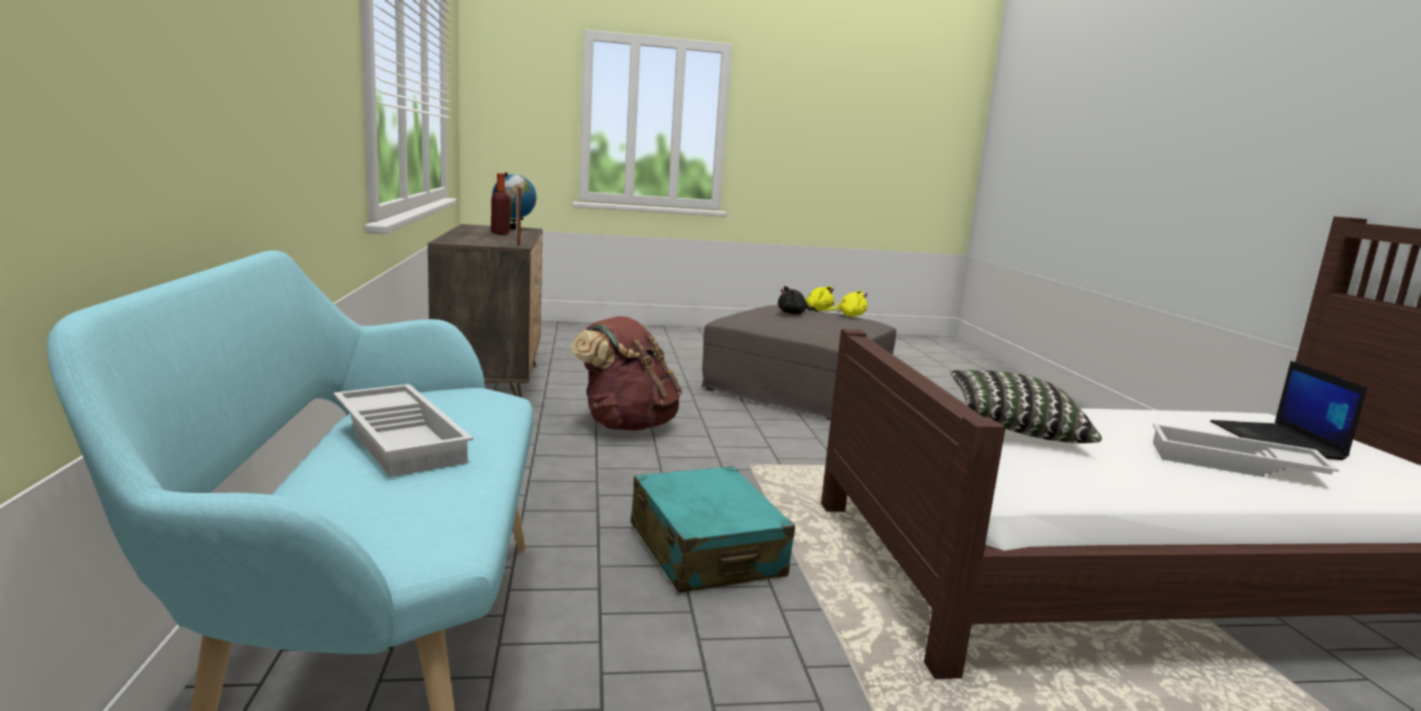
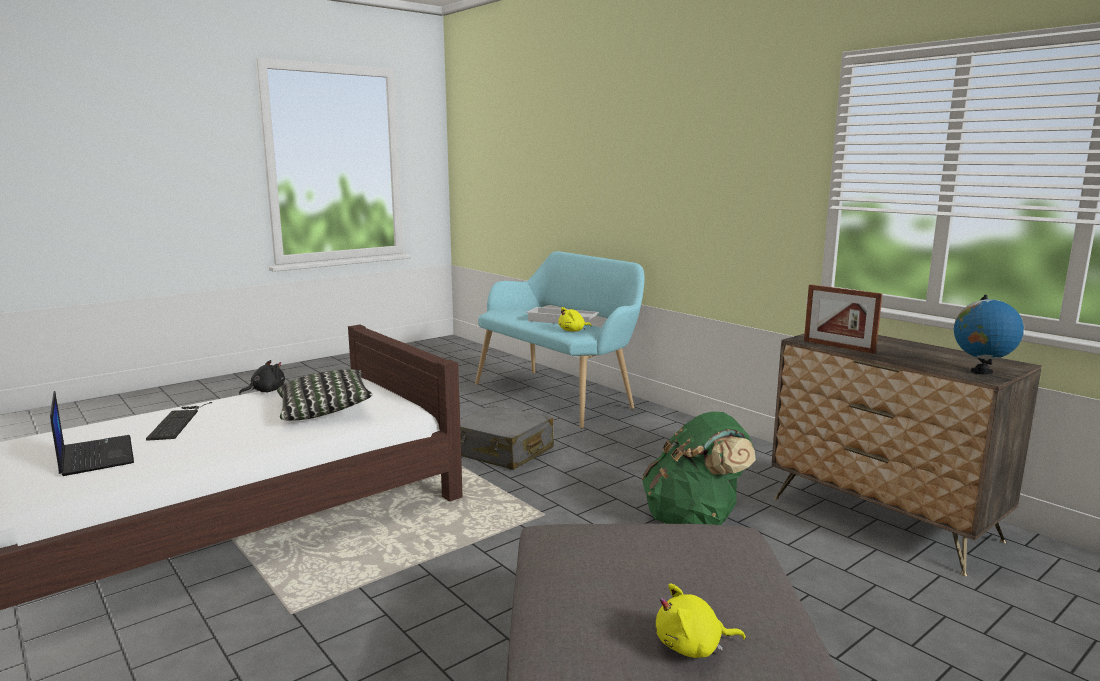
camera: 150 degrees right, 0 degrees up
(500, 233) = (918, 356): bottle -> none
(626, 425) = (694, 521): brown backpack -> green backpack
(706, 550) = (502, 452): turquoise suitcase -> grey suitcase
(793, 314) = (676, 574): black plush toy -> black plush toy (266, 391)
(849, 315) = (606, 636): yellow plush toy -> yellow plush toy (573, 331)
(1234, 464) = (178, 421): white tray -> keyboard

